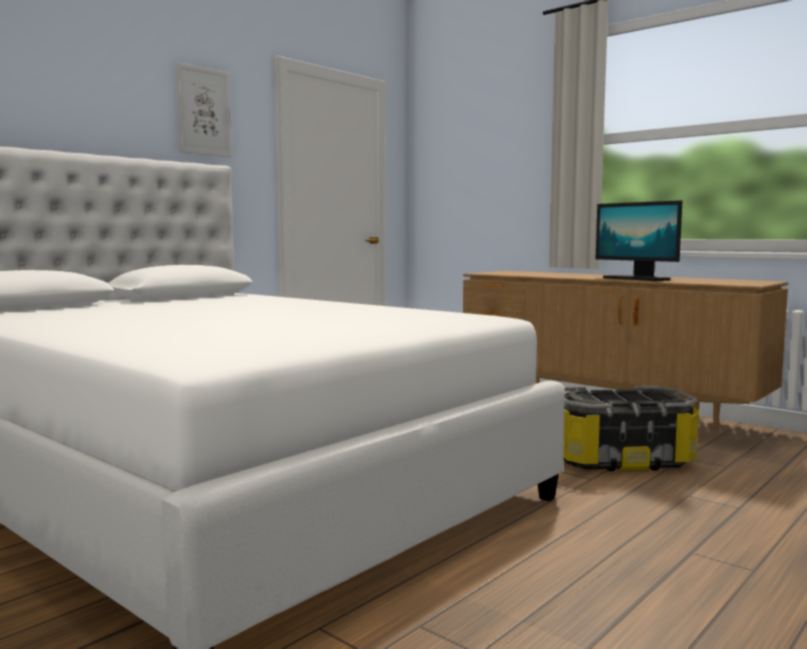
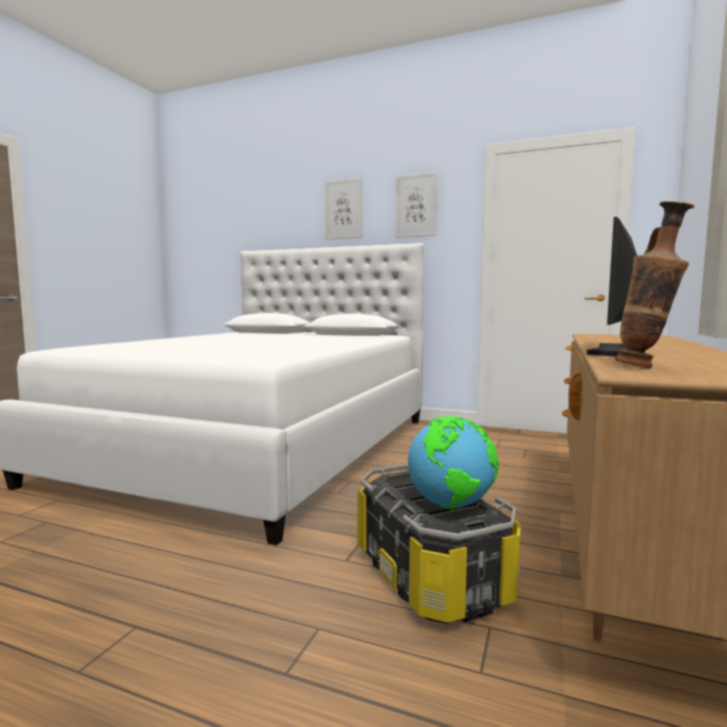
camera: 70 degrees right, 0 degrees up
(95, 92) = (343, 209): none -> picture
(643, 396) = (451, 506): none -> globe
(720, 282) = (646, 367): none -> vase

